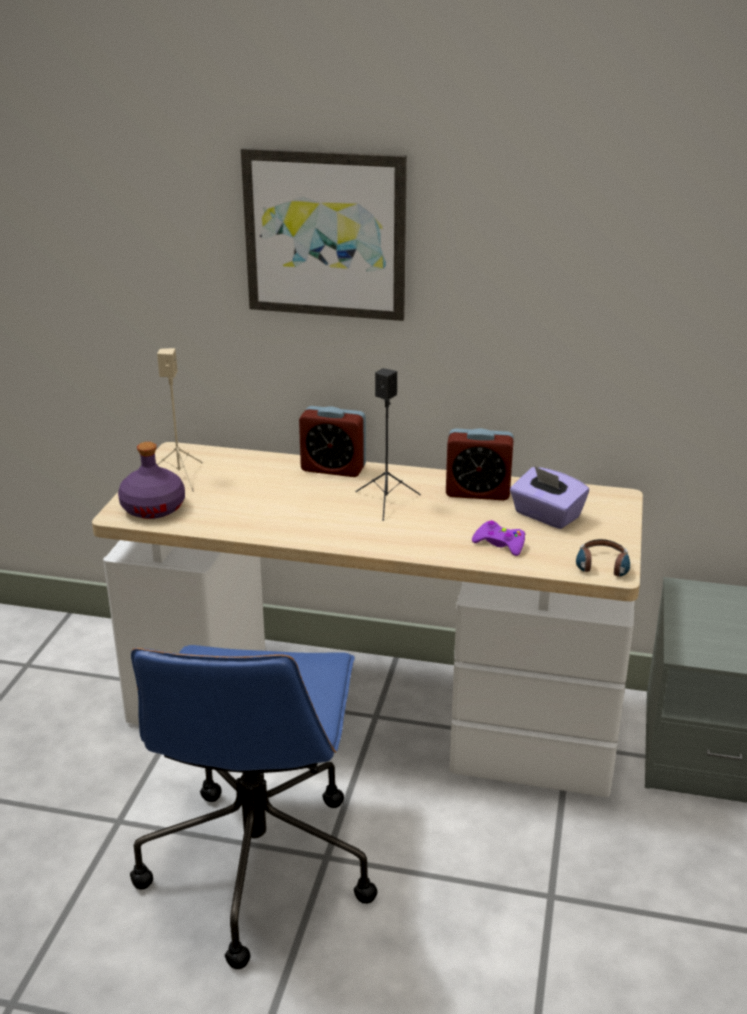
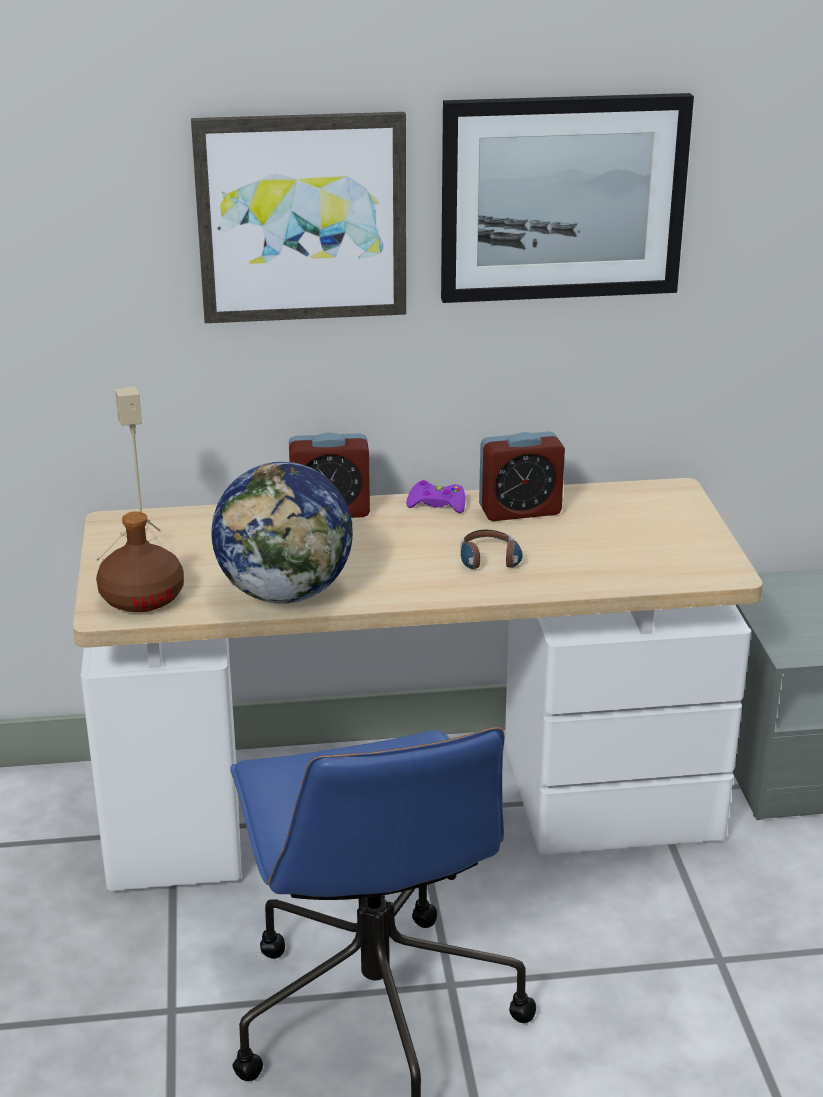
camera: 20 degrees left, 0 degrees up
(153, 508) = (142, 597): purple bottle -> brown bottle
(255, 523) = (286, 593): none -> globe
(387, 501) = (423, 539): black speaker -> none
(500, 544) = (586, 565): purple game controller -> purple game controller (437, 504)
(536, 238) = (562, 198): none -> picture
(546, 516) = (614, 524): purple tissue box -> none
(602, 570) = (714, 574): headphones -> headphones (490, 564)

